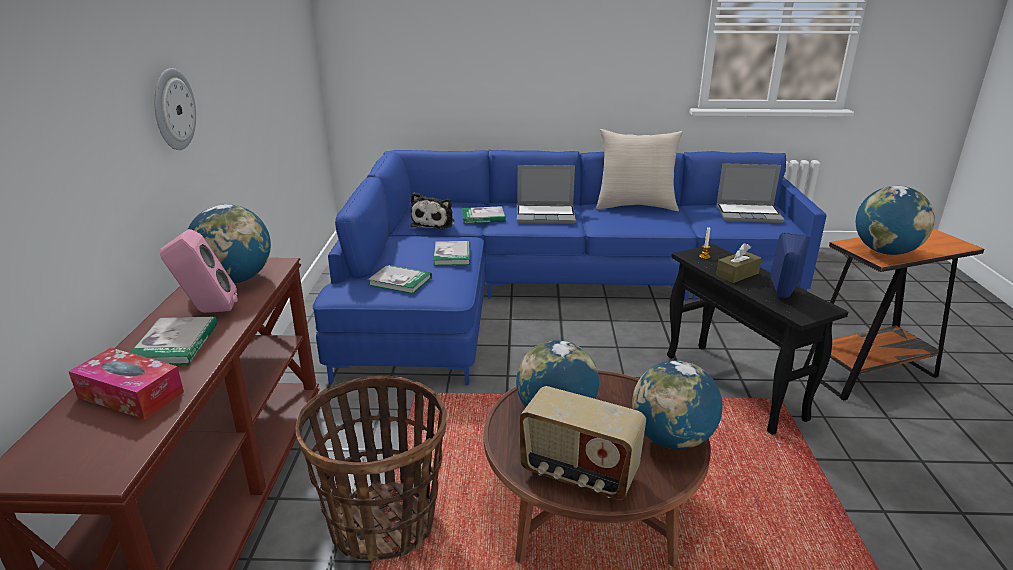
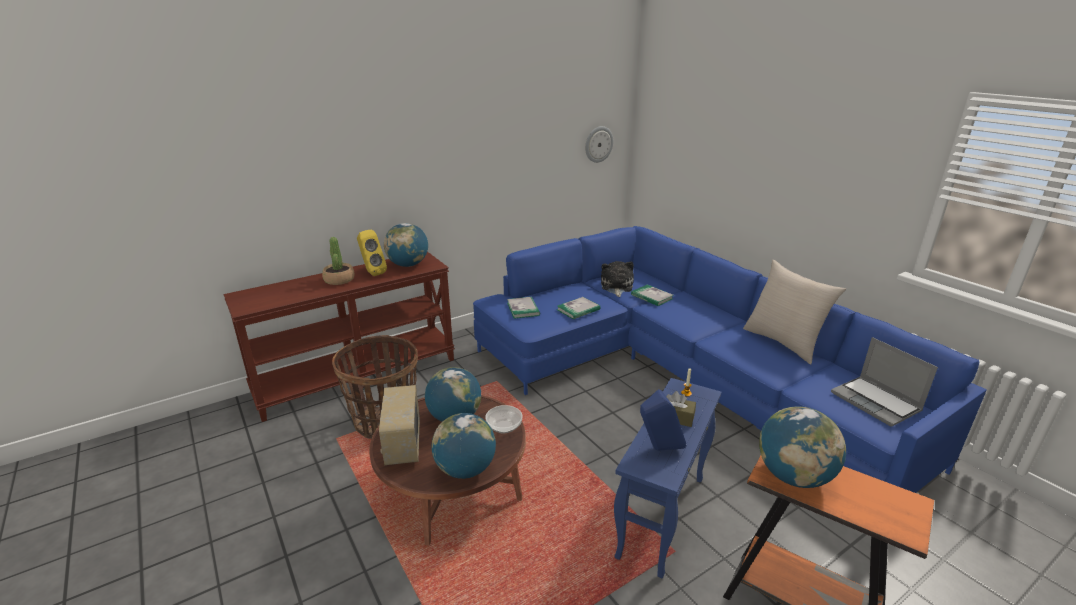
camera: 55 degrees right, 0 degrees up
(131, 395) = (295, 289): tissue box -> none
(173, 109) = (418, 168): wall clock -> wall clock (598, 144)
(175, 344) = (339, 280): book -> potted plant
(207, 312) = (372, 273): pink speaker -> yellow speaker
(434, 223) = (616, 287): plush toy -> plush toy turned 120 degrees clockwise
(546, 215) = (694, 315): laptop -> none
(612, 386) = (504, 427): none -> bowl
(733, 386) = (661, 516): black side table -> blue side table

